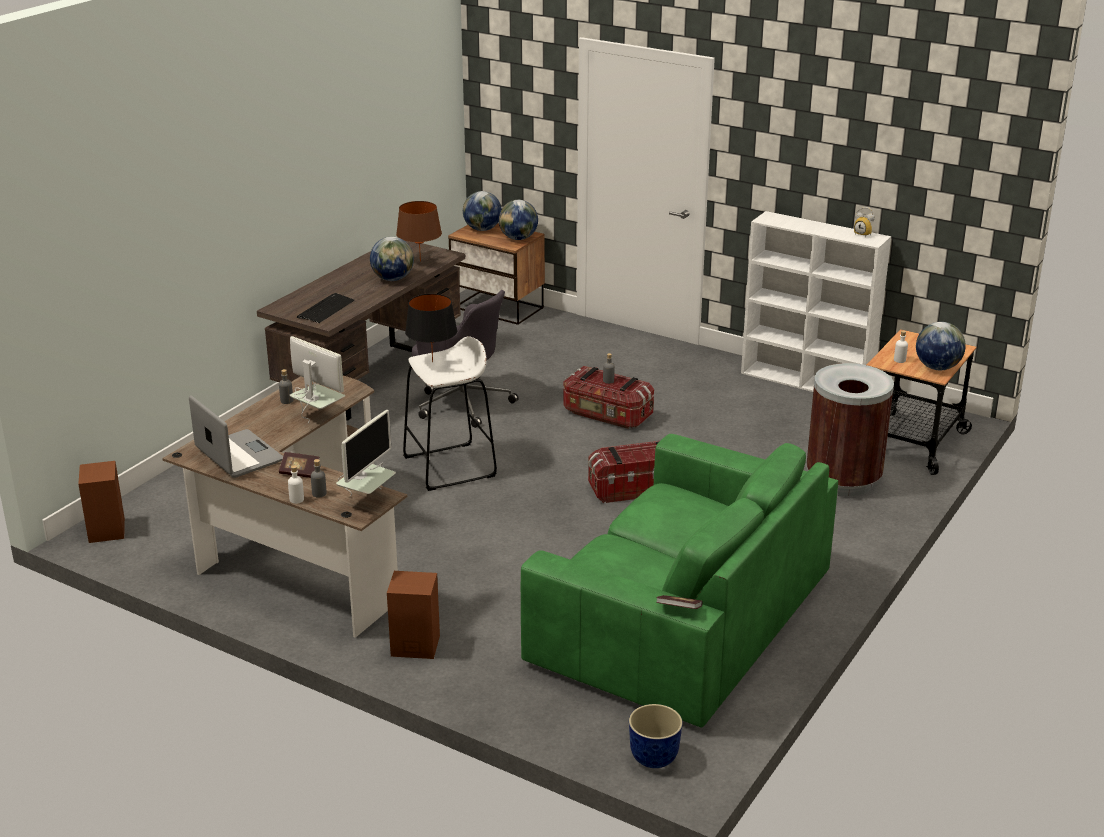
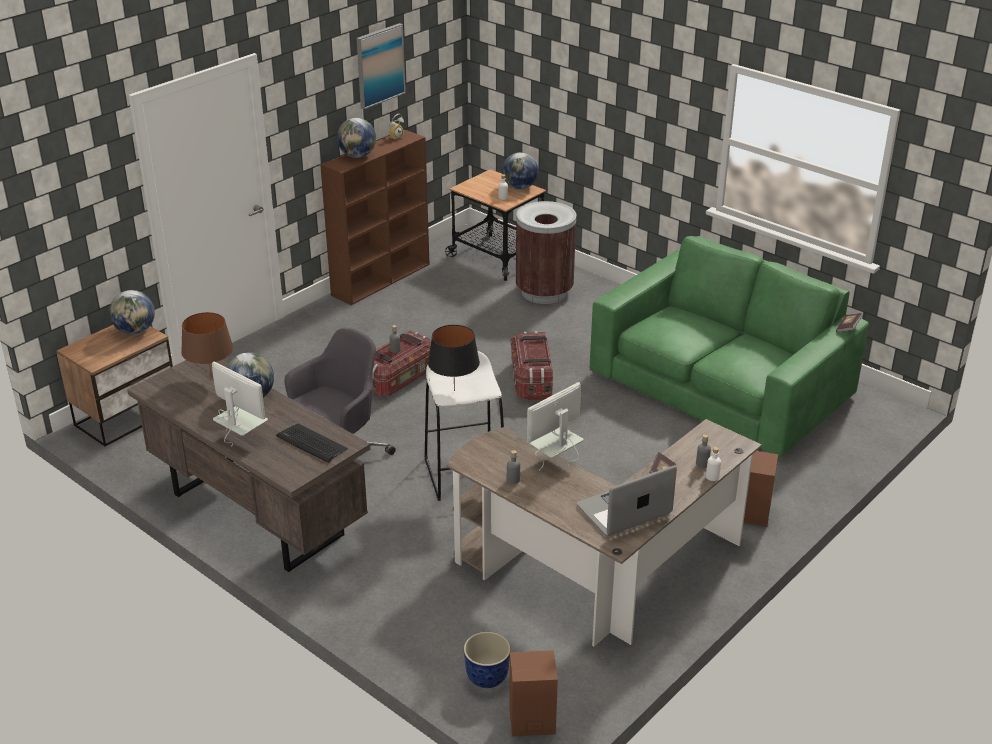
camera: 80 degrees left, 5 degrees up
(366, 500) = (715, 439): monitor -> monitor (241, 439)
(482, 229) = (92, 350): globe -> globe (357, 156)
(654, 758) = (881, 418): planter -> planter (488, 677)
(807, 382) = (381, 279): white bookcase -> brown bookcase
(873, 145) = (380, 65): none -> picture

